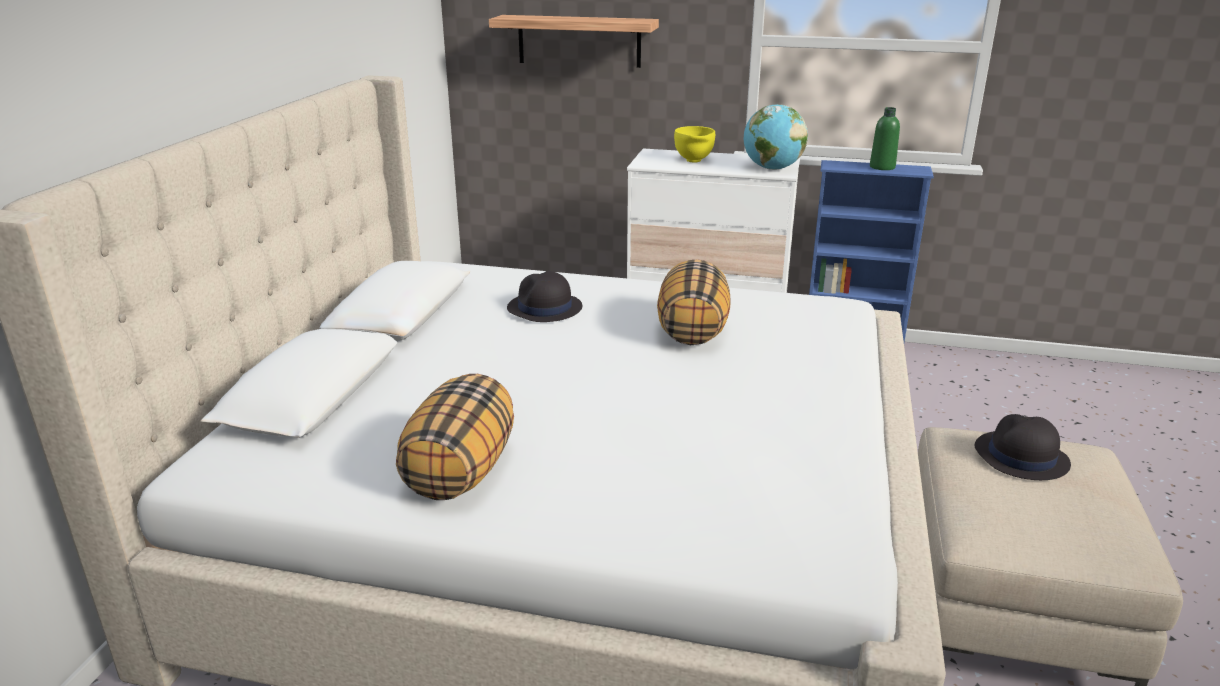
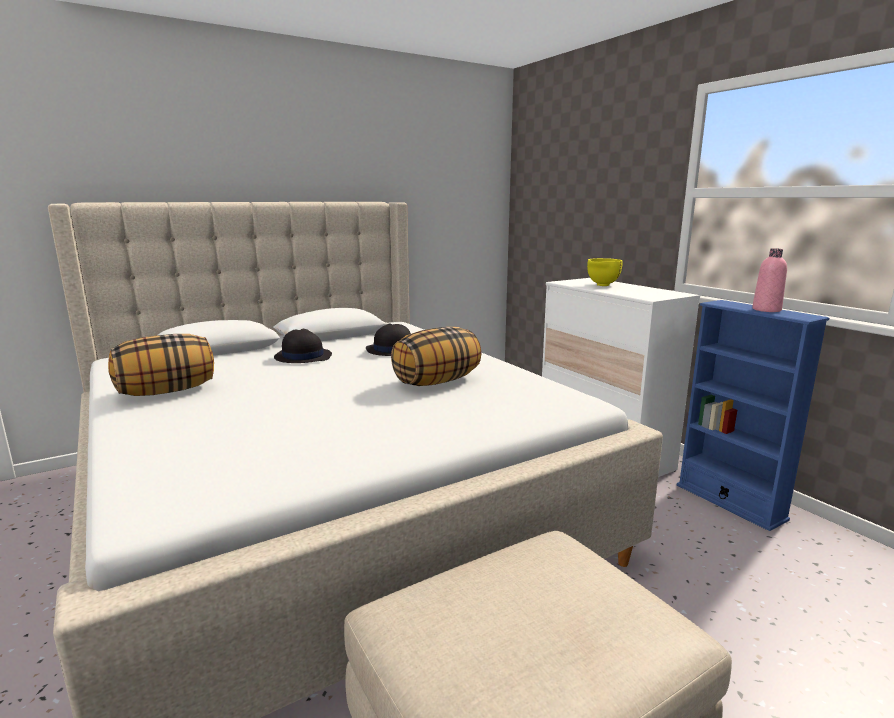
camera: 45 degrees right, 10 degrees down
(579, 41) = (574, 198): shelf -> none
(772, 169) = (650, 295): globe -> none
(882, 167) = (766, 310): green bottle -> pink bottle
(1020, 457) = (573, 588): black hat -> black hat (302, 356)

